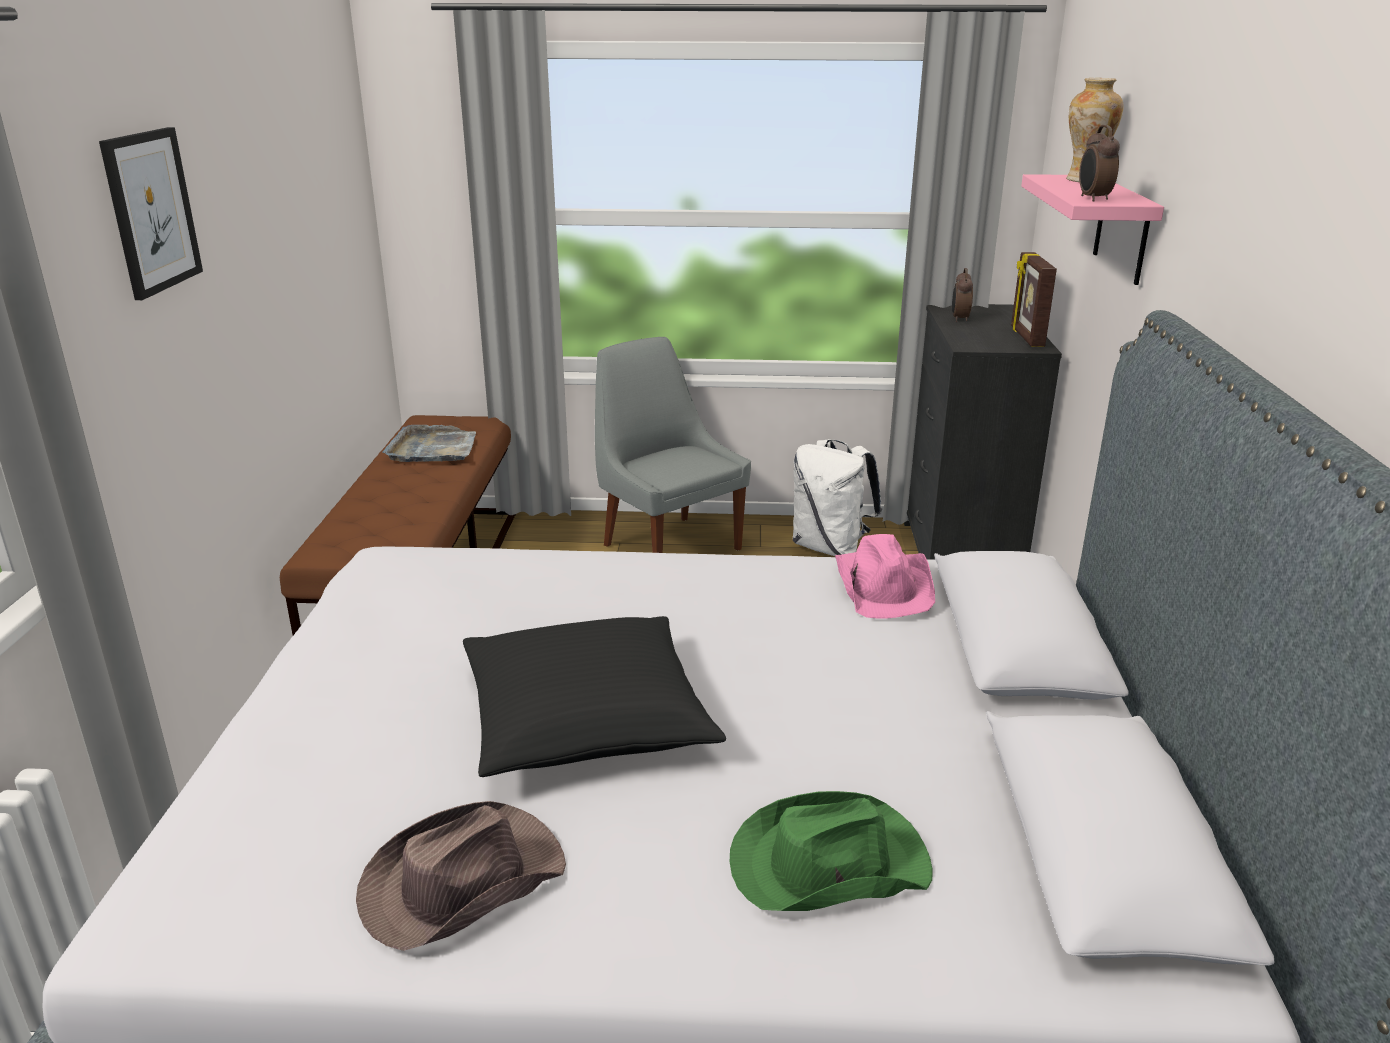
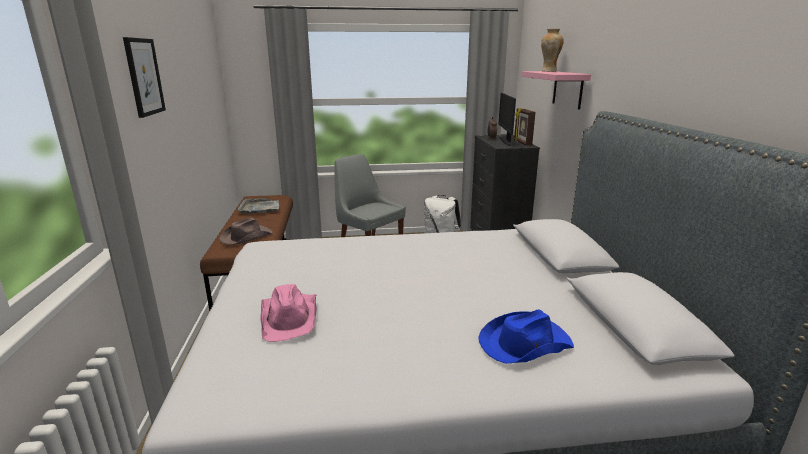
camera: 10 degrees left, 5 degrees down
(460, 882) = (355, 370): brown hat -> brown hat (245, 237)
(585, 717) = (386, 298): black pillow -> none
(826, 864) = (524, 343): green hat -> blue hat
(884, 586) = (495, 239): pink hat -> pink hat (290, 317)
(990, 329) = (506, 141): none -> monitor
(1093, 199) = (560, 73): alarm clock -> none

